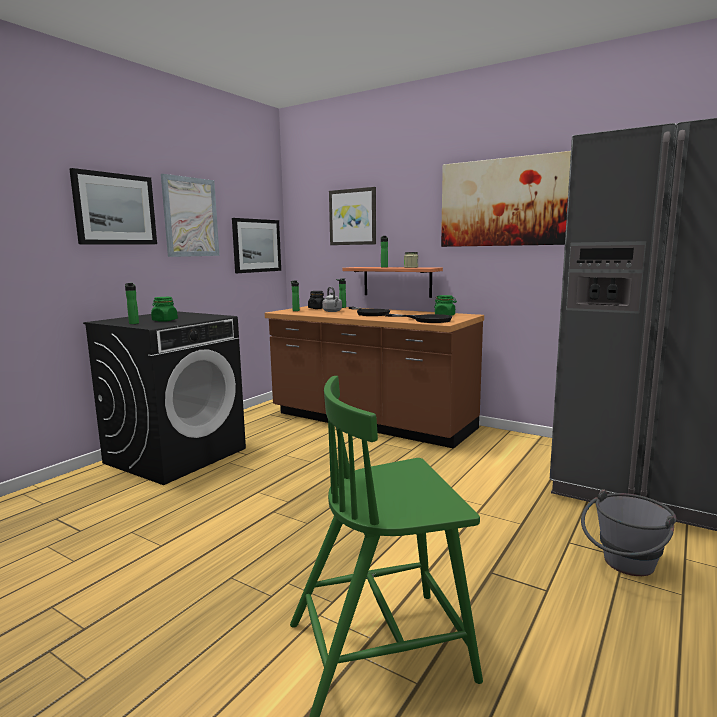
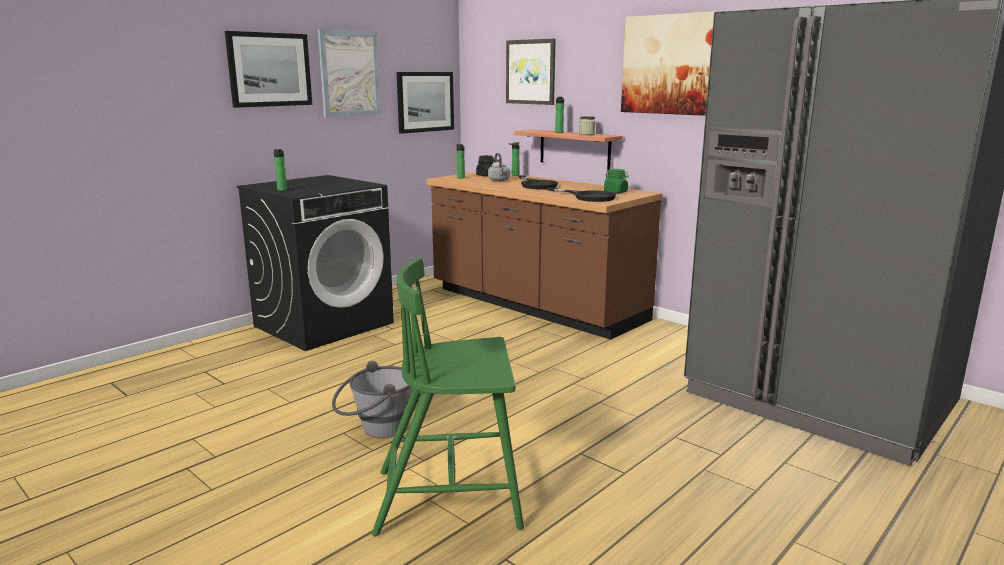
camera: 10 degrees right, 5 degrees up
(164, 320) = (312, 187): green jar -> none
(624, 566) = (715, 462): grey bucket -> grey bucket (375, 430)

